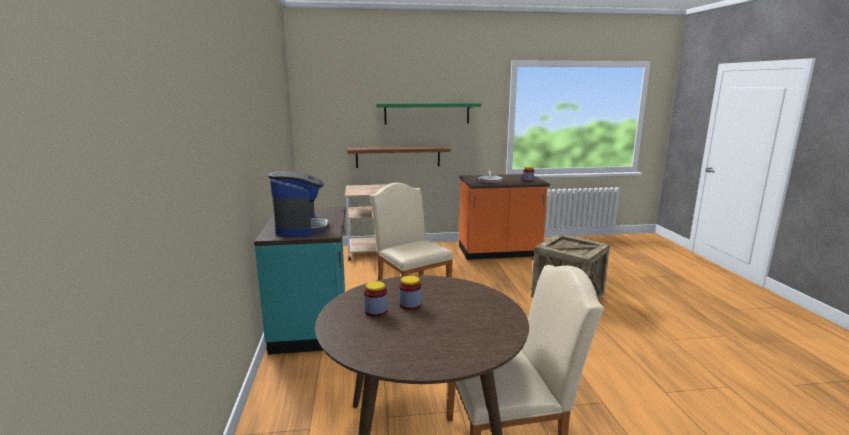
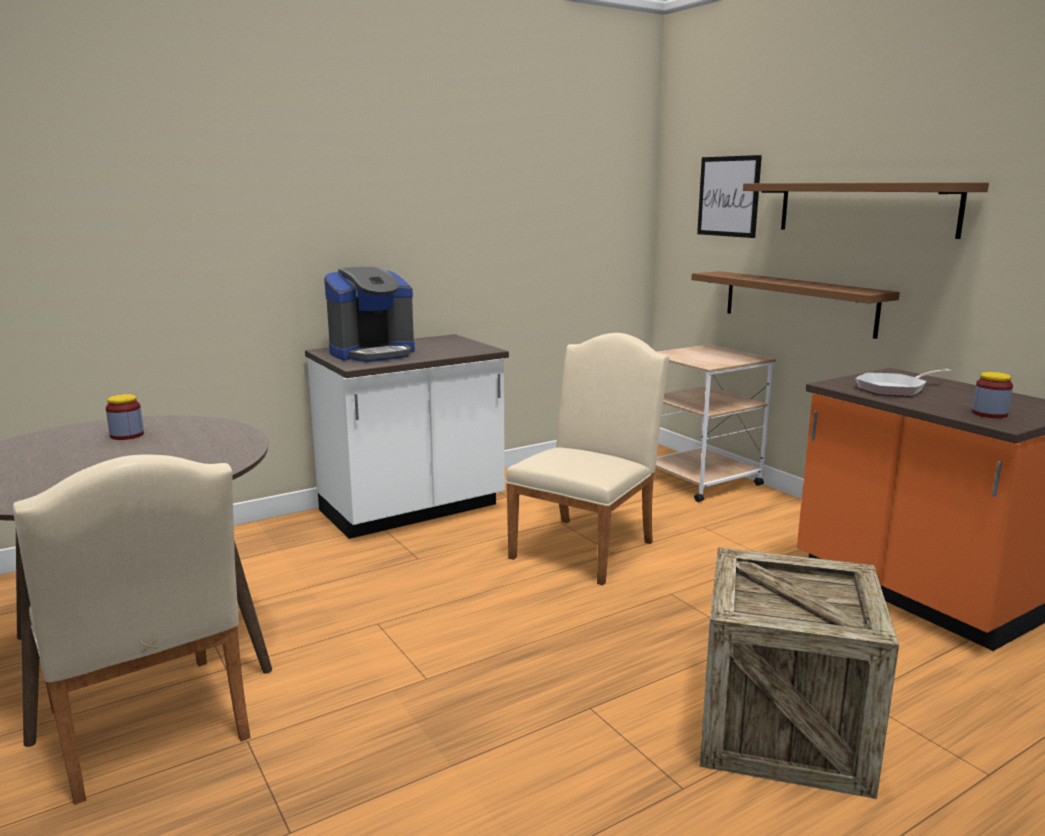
camera: 65 degrees right, 0 degrees up
(313, 323) = (412, 510): turquoise counter -> white counter
(348, 109) = (728, 196): none -> picture
(410, 305) = (149, 446): jar -> none
(427, 113) = (865, 208): green shelf -> brown shelf

